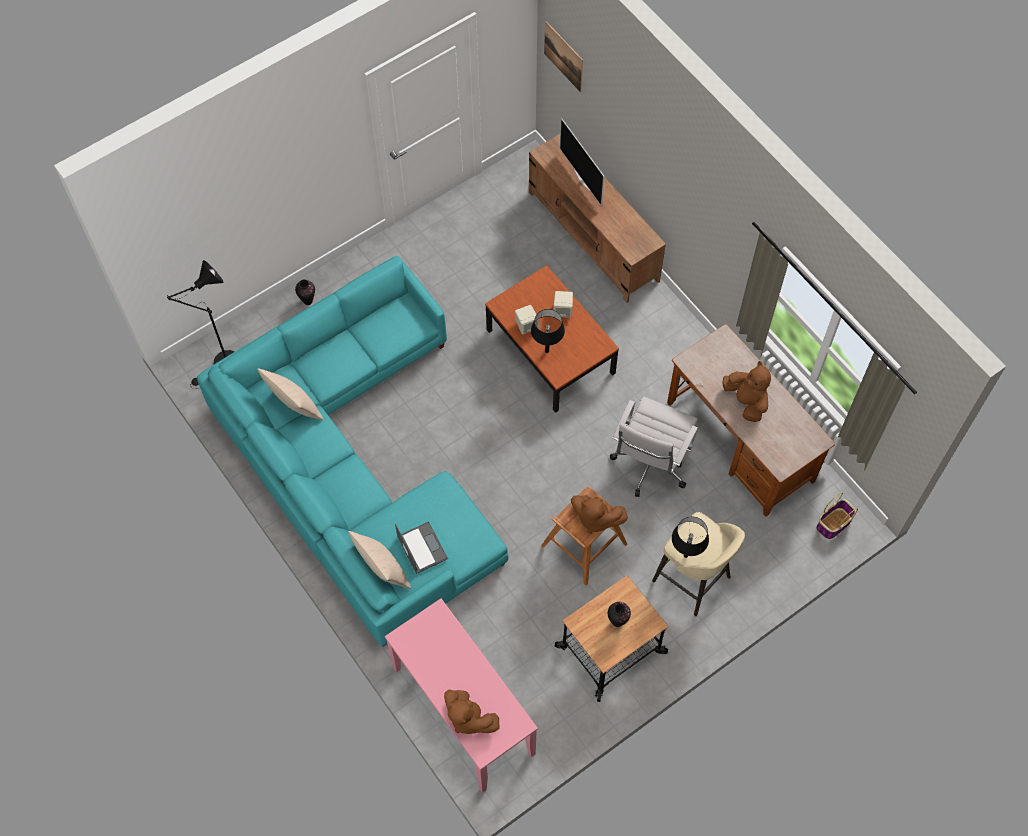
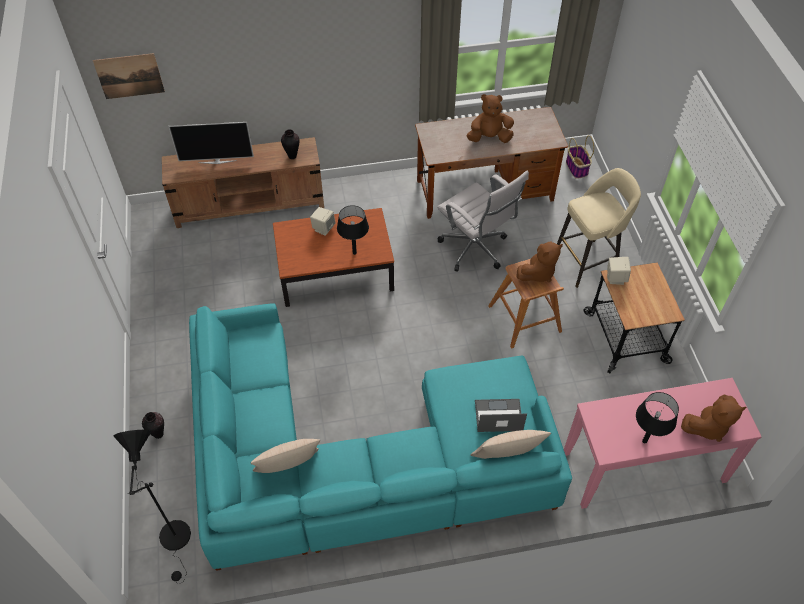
camera: 65 degrees left, 10 degrees down
(526, 326) = (321, 257): beige speaker -> beige speaker (615, 278)
(617, 622) = (641, 293): vase -> vase (292, 156)
(685, 555) = (606, 222): black table lamp -> black table lamp (644, 441)

